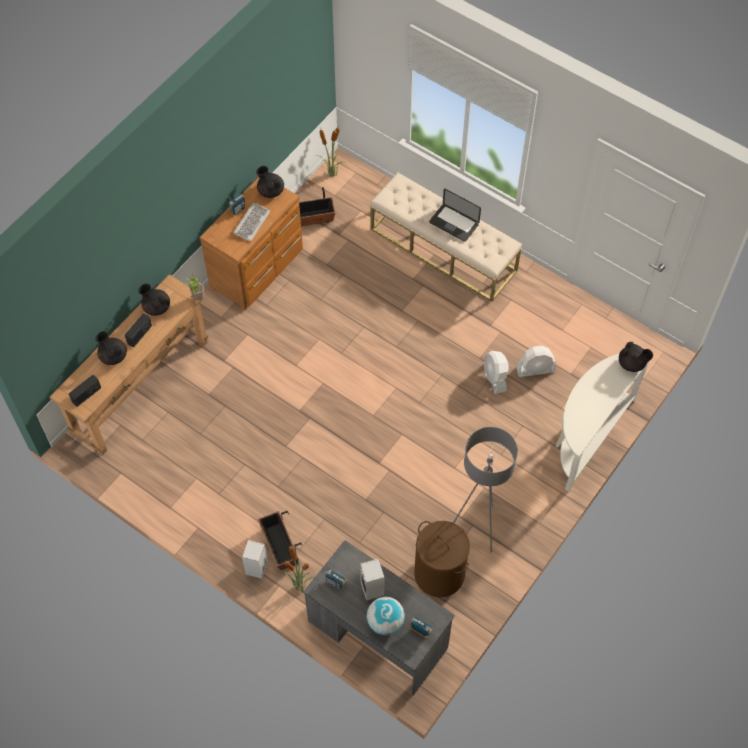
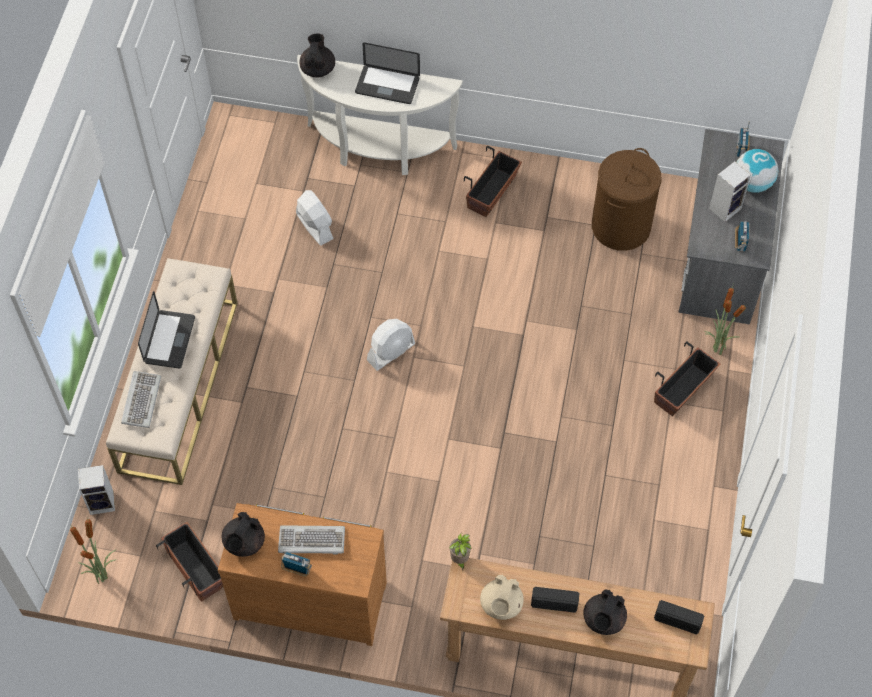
camera: 115 degrees left, 0 degrees up
(156, 307) = (501, 605): black teapot -> beige teapot
(257, 569) = (723, 400): speaker -> speaker (103, 502)
(416, 195) = (141, 400): none -> keyboard
(478, 528) = (547, 211): grey floor lamp -> none
(495, 377) = (346, 262): white fan -> white fan (391, 352)
(512, 497) = (492, 192): none -> planter
(595, 403) = (387, 85): none -> laptop

